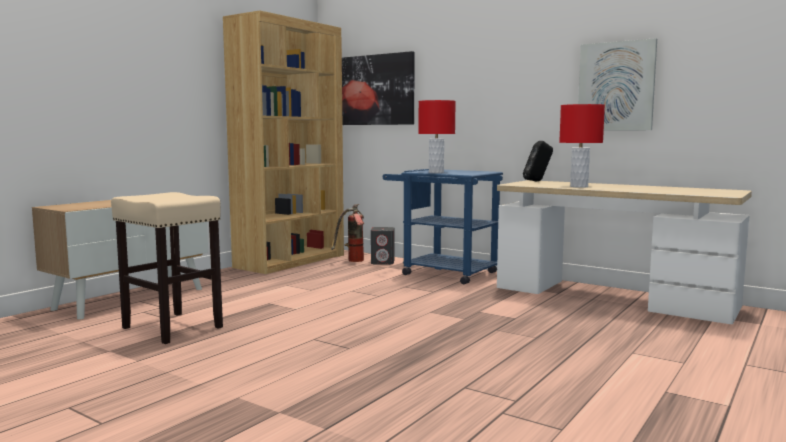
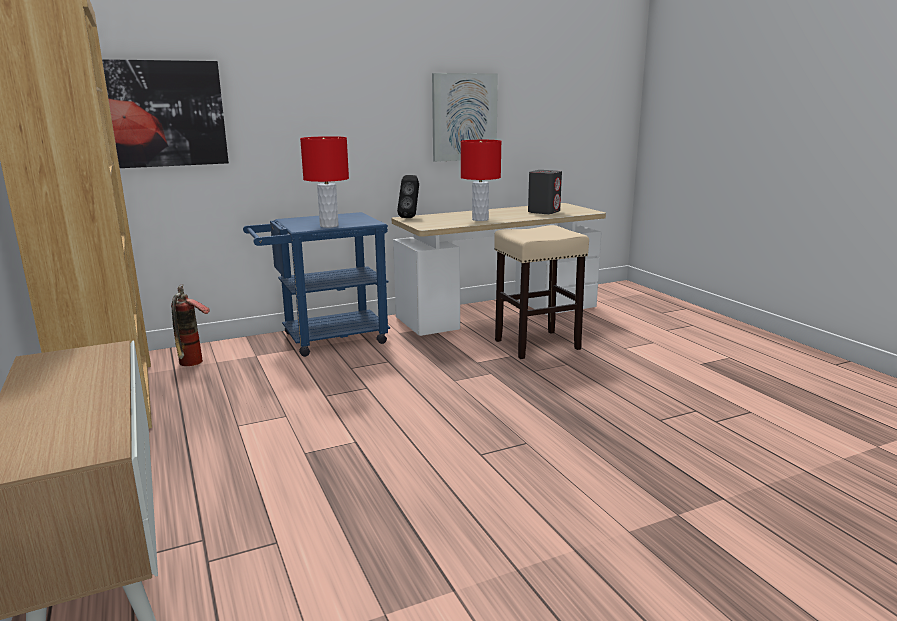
camera: 60 degrees left, 10 degrees up
(171, 327) = (328, 543): beige stool -> beige stool (536, 345)
(383, 262) = (231, 352): grey speaker -> grey speaker (544, 212)

